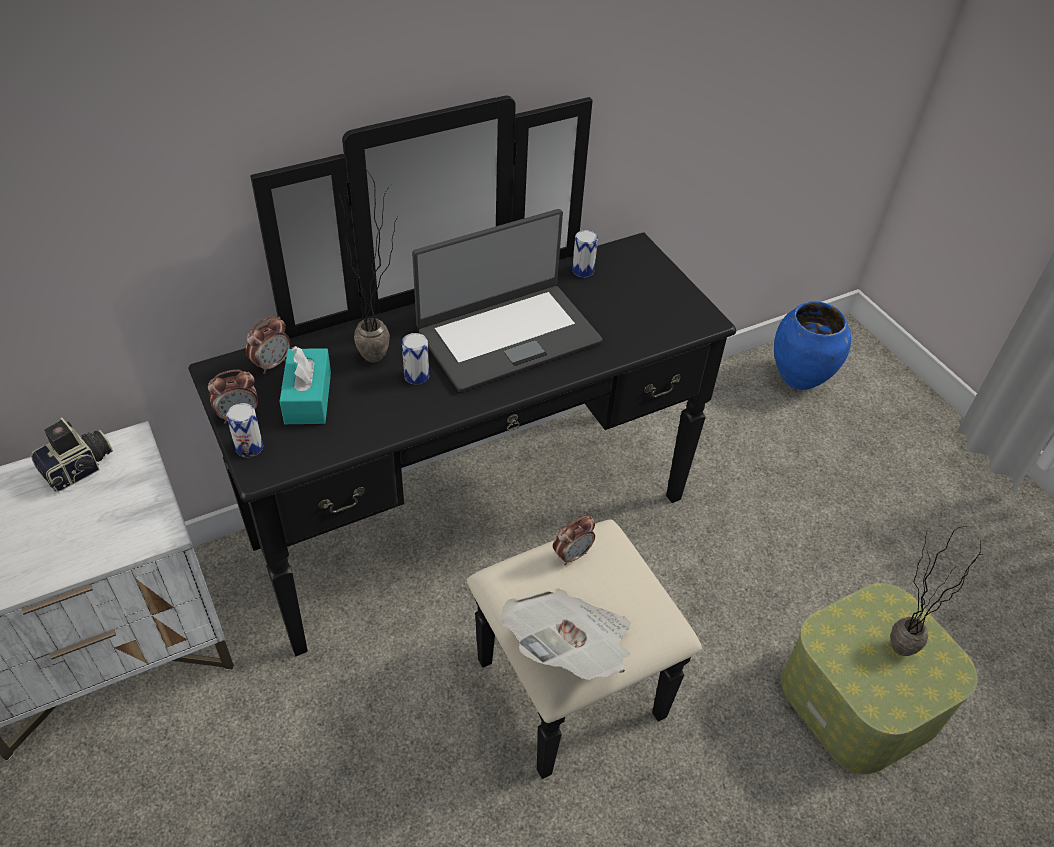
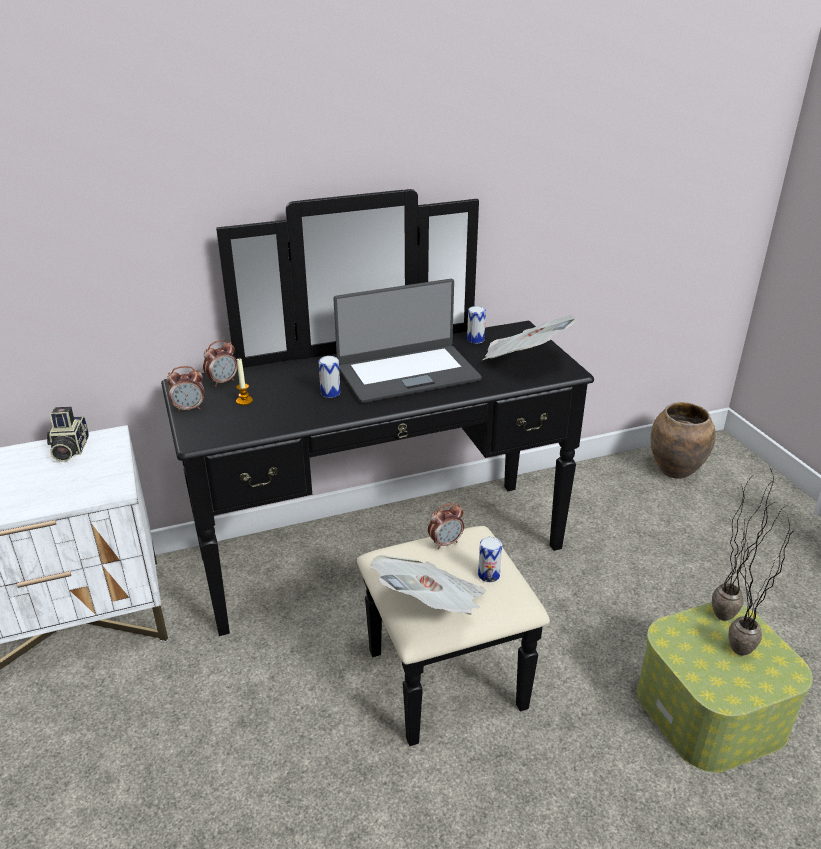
camera: 10 degrees right, 15 degrees down
(80, 469) = (69, 449): camera -> camera turned 120 degrees clockwise
(249, 447) = (191, 427): can -> can (488, 575)
(308, 397) = (244, 401): turquoise tissue box -> candle
(384, 354) = (309, 380): potted plant -> potted plant (730, 614)
(648, 303) = (524, 359): none -> newspaper
(799, 378) = (675, 470): blue vase -> brown vase

